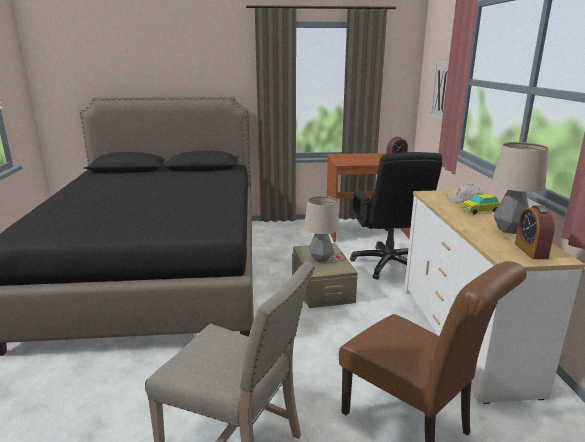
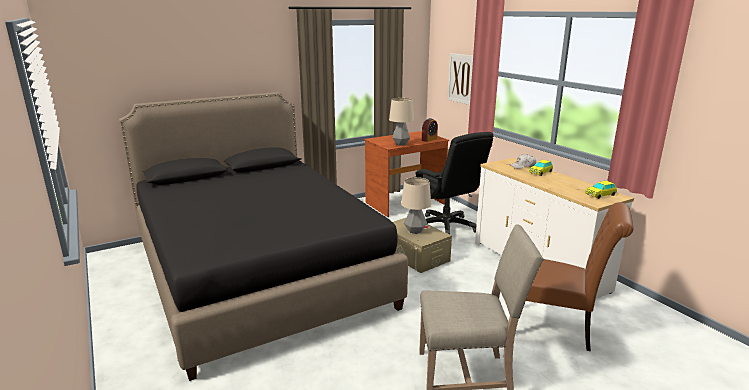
camera: 25 degrees left, 0 degrees up
(509, 230) = (573, 183): table lamp -> table lamp (401, 144)
(530, 251) = (600, 195): alarm clock -> toy car

